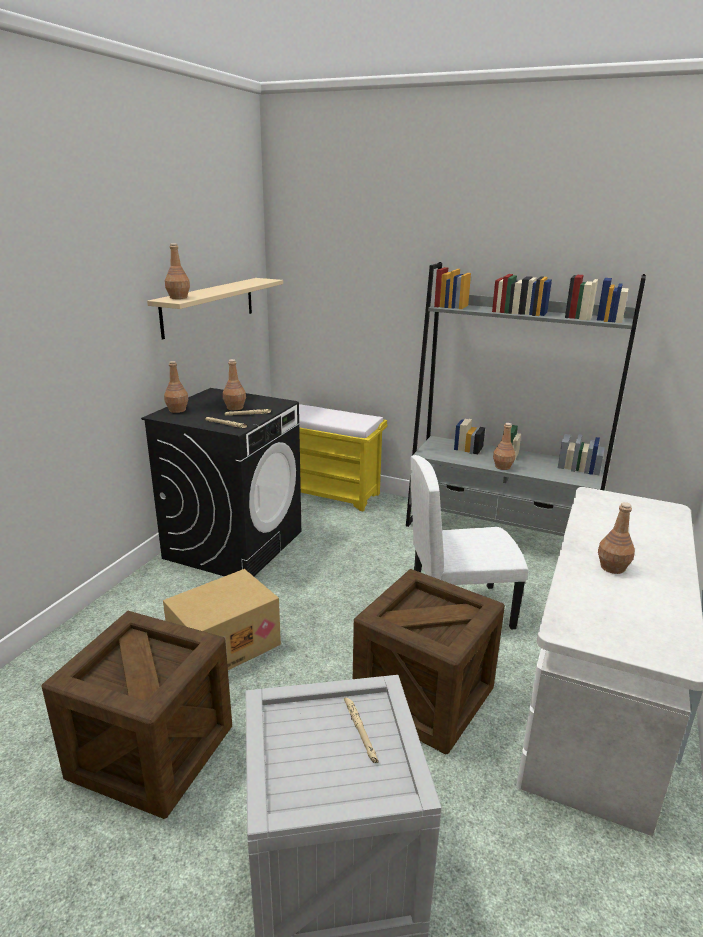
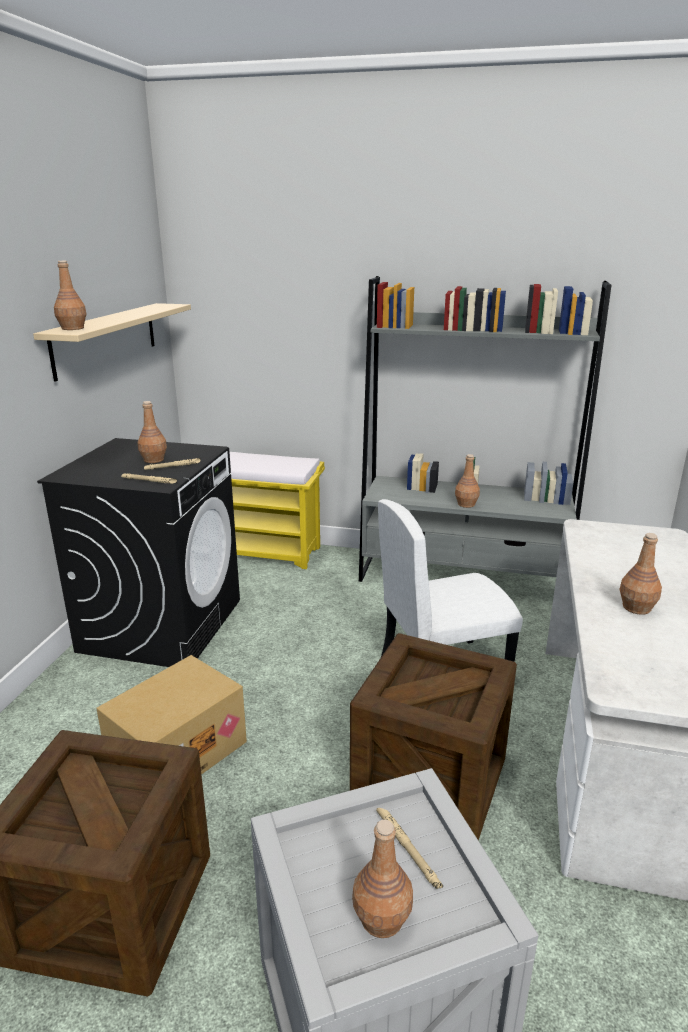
camera: 10 degrees left, 0 degrees up
(177, 410) = (81, 468): brown bottle -> brown bottle (382, 919)

